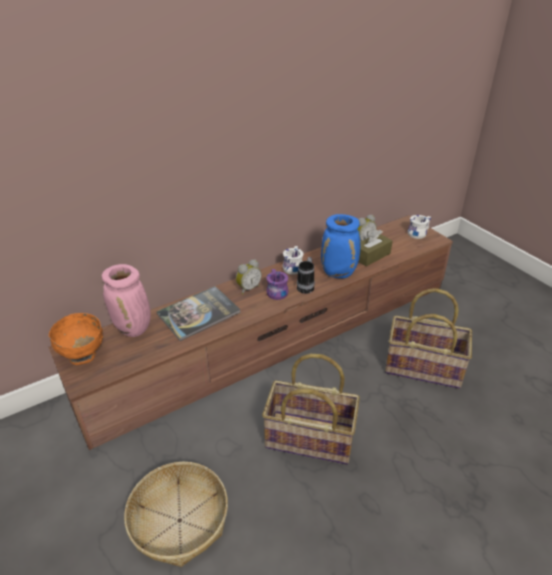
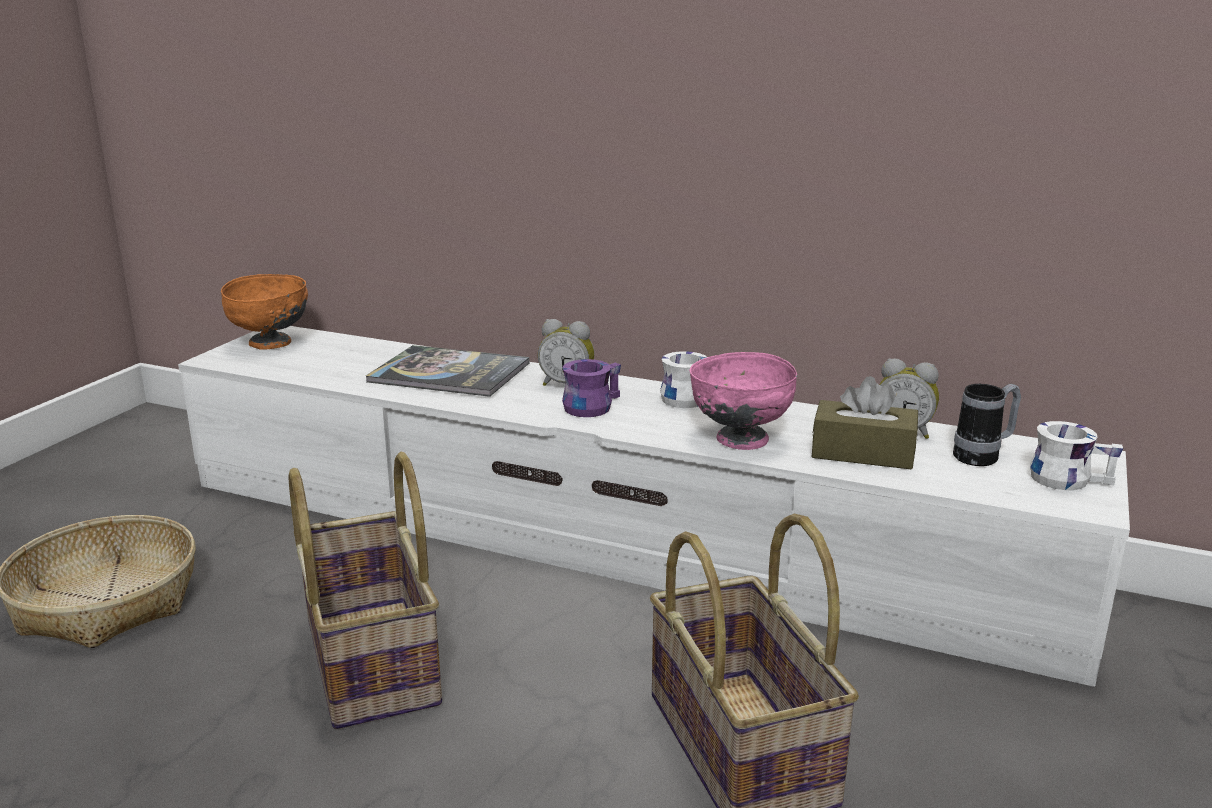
camera: 55 degrees right, 15 degrees down
(134, 329) = (360, 350): pink vase -> none
(276, 336) = (606, 535): brown tv stand -> white tv stand
(306, 286) = (646, 424): mug -> mug (983, 456)
(339, 273) = (740, 440): blue vase -> pink bowl

